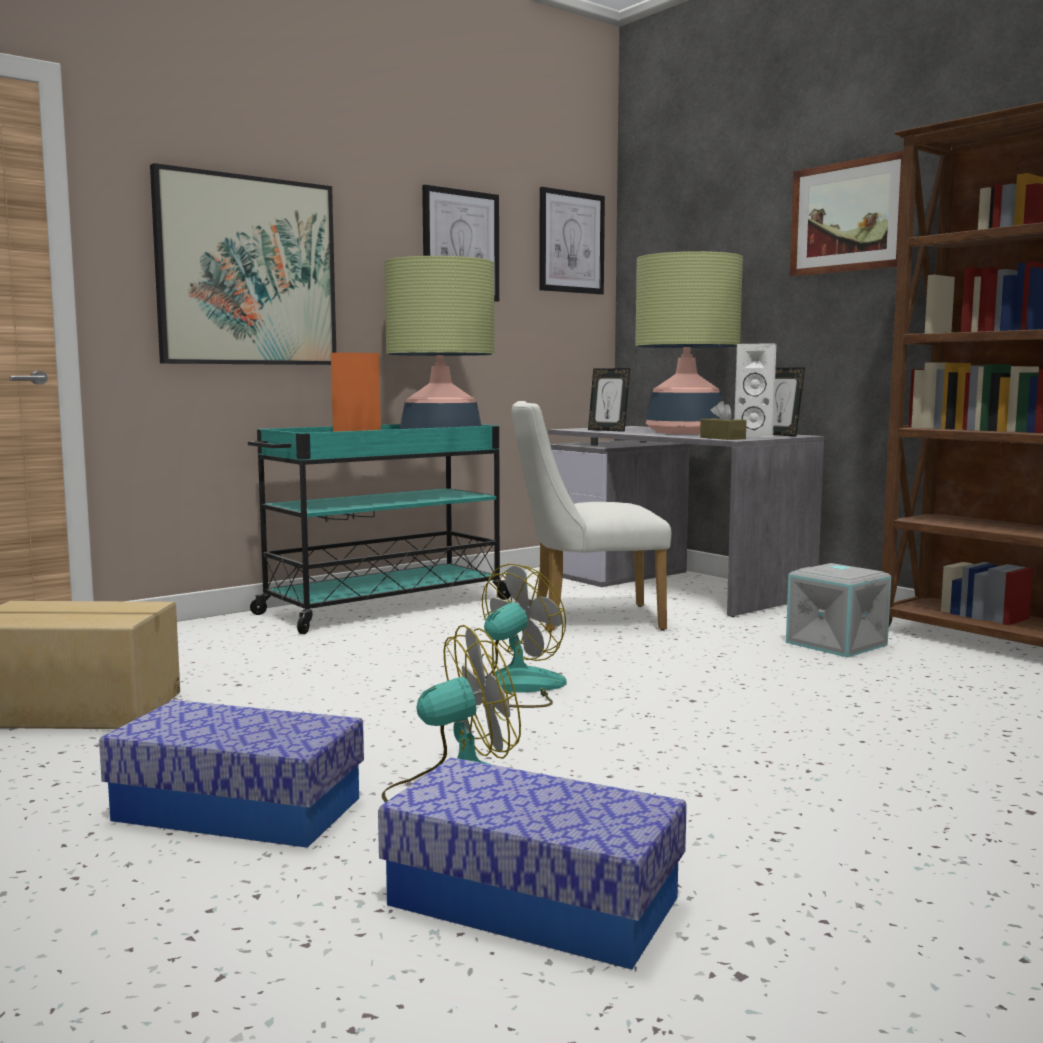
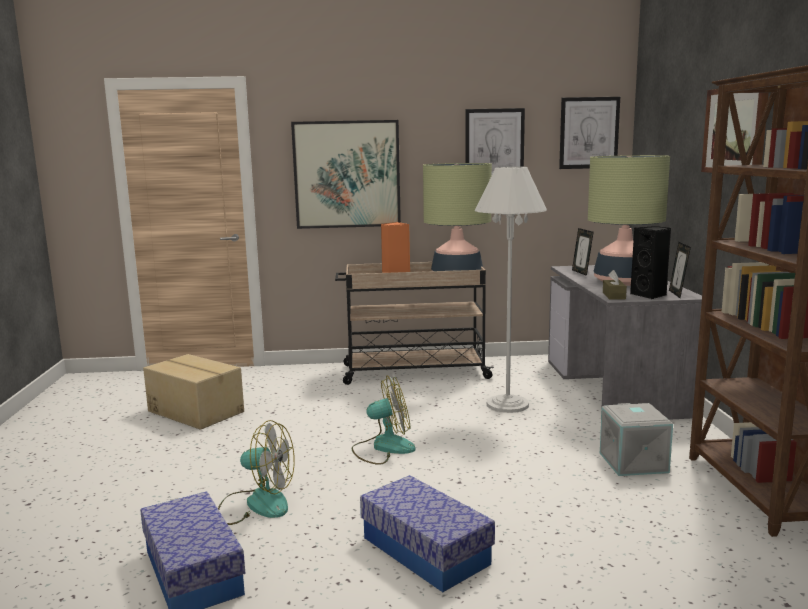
camera: 35 degrees right, 5 degrees up
(237, 809) = (171, 485): storage box -> storage box (425, 550)
(382, 607) = (413, 372): turquoise cart -> beige cart
(585, 619) = (507, 404): white chair -> white floor lamp
(756, 436) = (650, 295): white speaker -> black speaker

